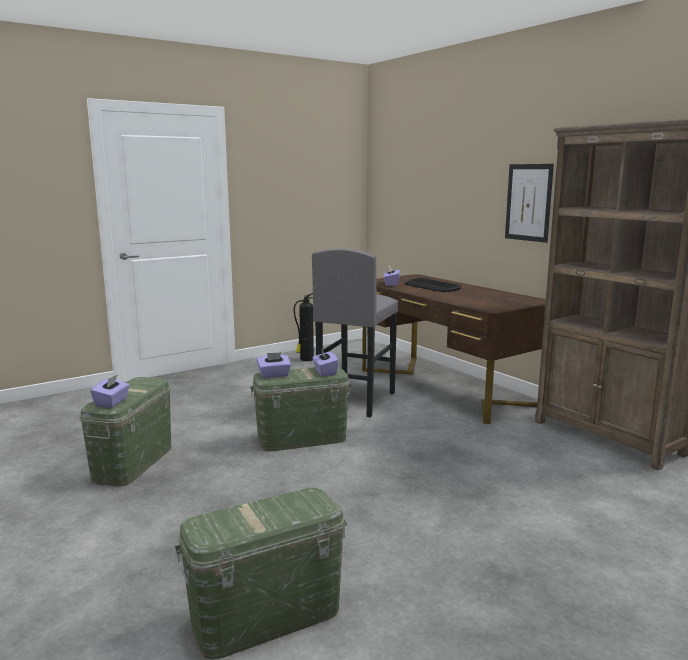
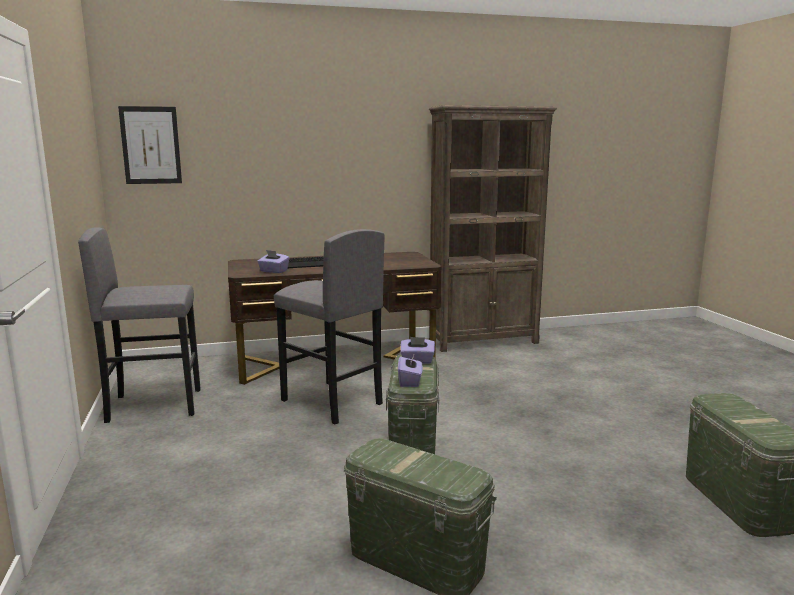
camera: 70 degrees left, 0 degrees up
(112, 402) = (456, 474): purple tissue box -> none
(306, 359) = (155, 405): fire extinguisher -> grey stool
(528, 202) = (371, 169): picture -> picture (151, 145)

